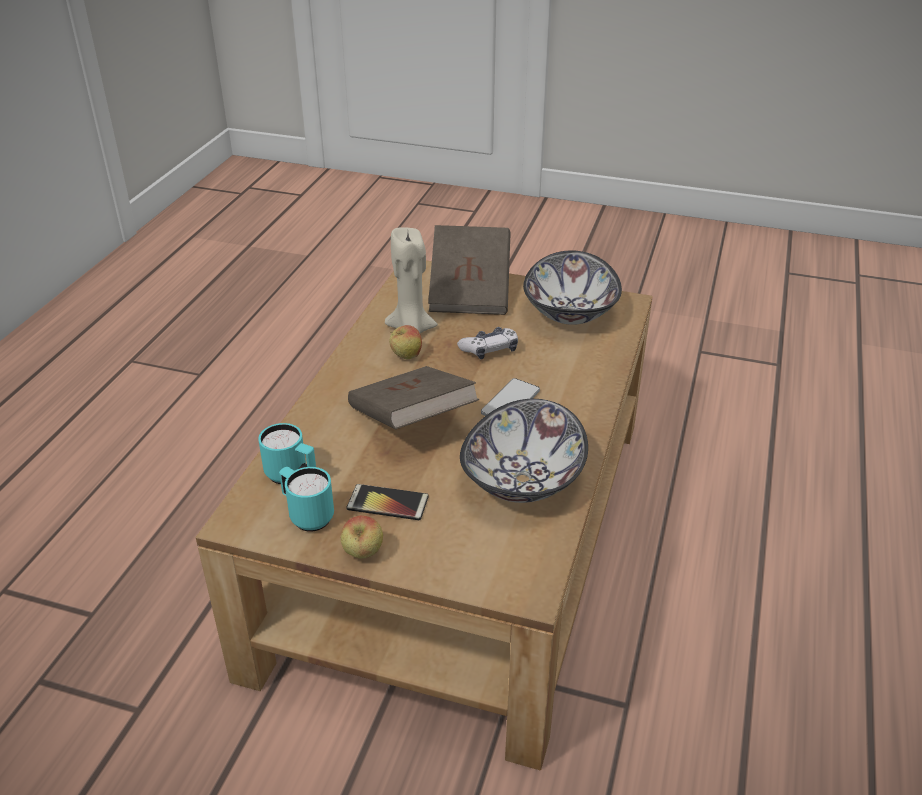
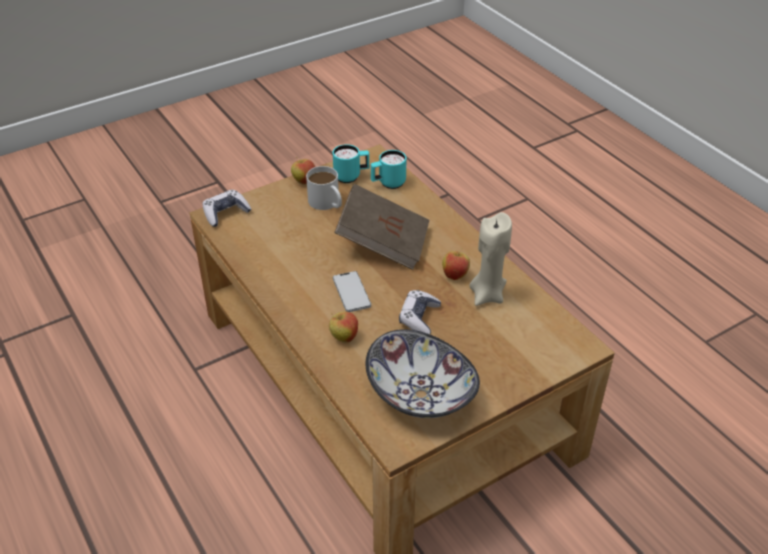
camera: 130 degrees right, 5 degrees up
(387, 503) = (327, 203): phone -> white mug
(470, 292) = (512, 356): brown book -> none
(513, 582) = (226, 213): none -> game controller
(524, 480) = (281, 256): bowl -> none
(570, 376) = (344, 337): none -> apple

